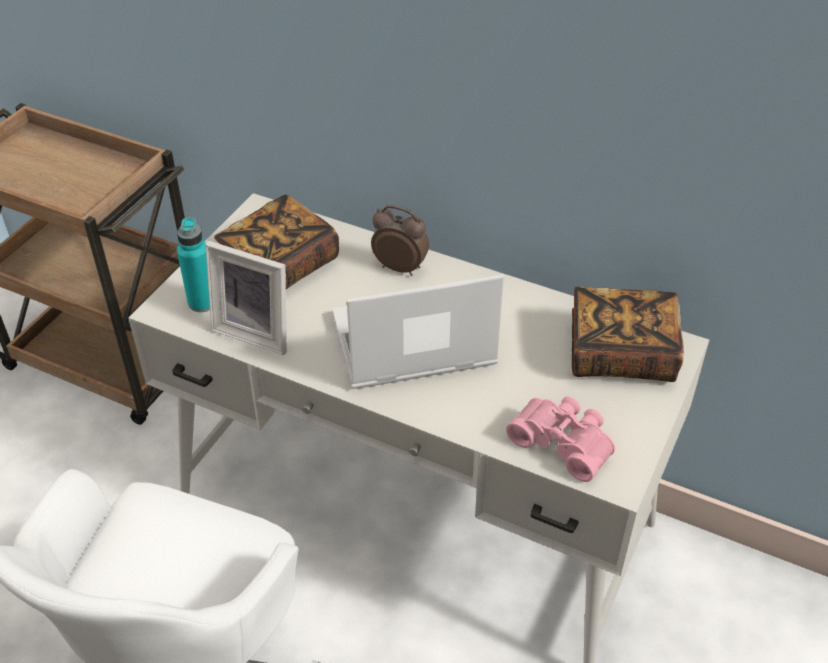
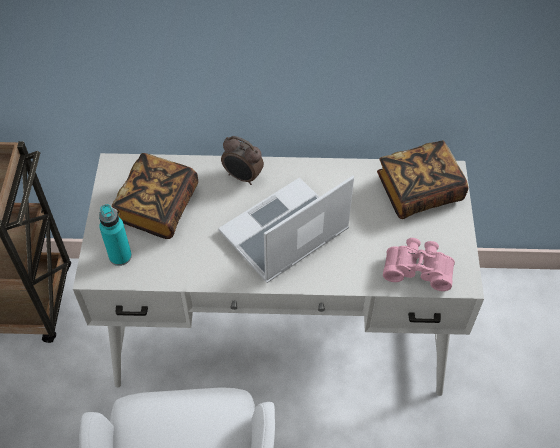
camera: 25 degrees left, 10 degrees up
(256, 331) = (173, 264): picture frame -> none
(400, 267) = (242, 177): alarm clock -> alarm clock turned 150 degrees counterclockwise

